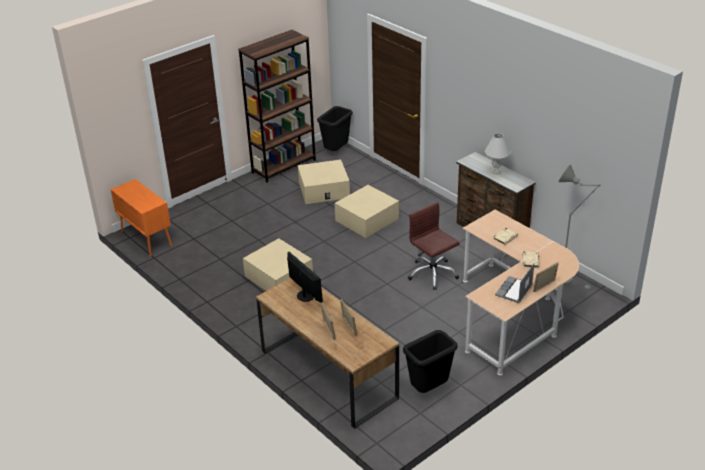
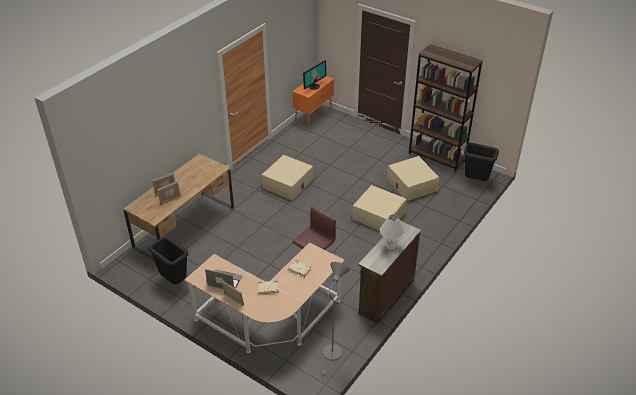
camera: 75 degrees right, 5 degrees up
(305, 296) = (202, 174): monitor -> monitor (314, 86)

